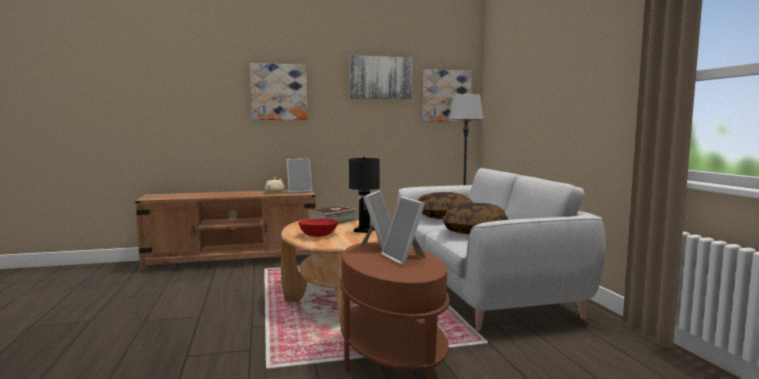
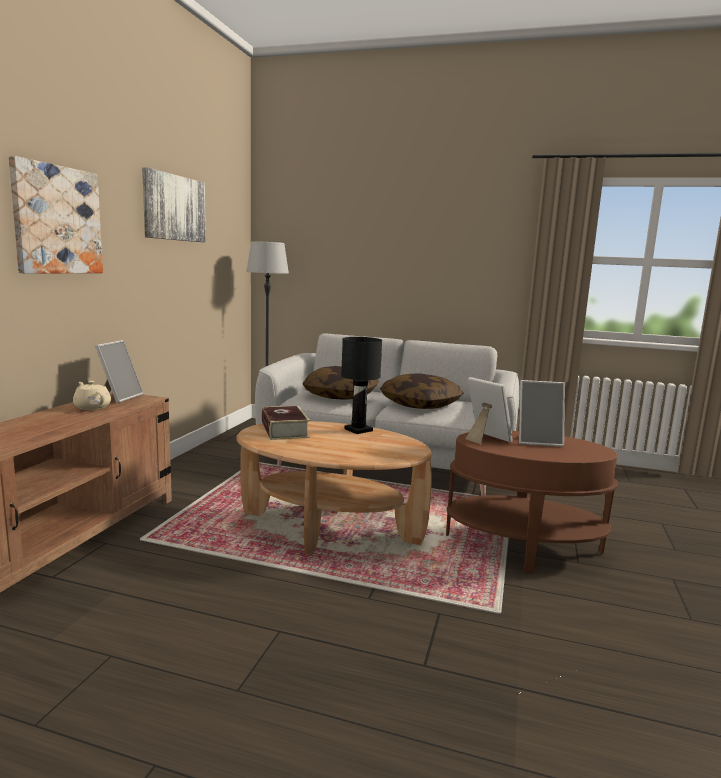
camera: 60 degrees left, 5 degrees up
(318, 235) = (353, 449): red bowl -> none
(446, 96) = (228, 239): picture -> none

